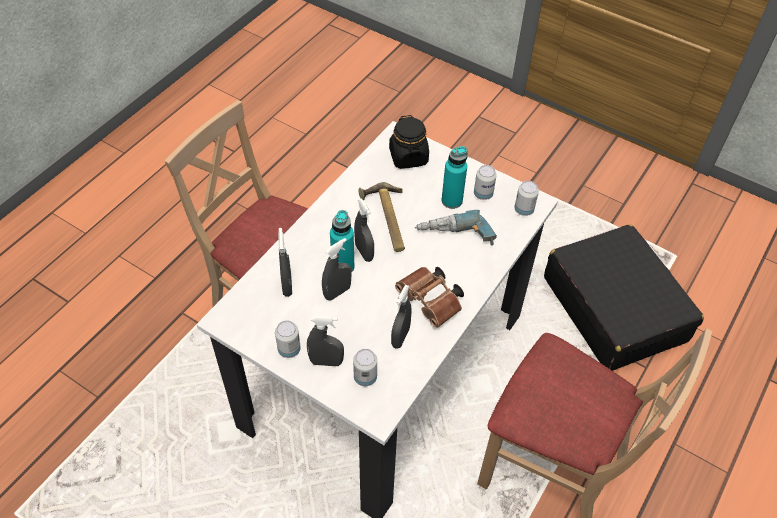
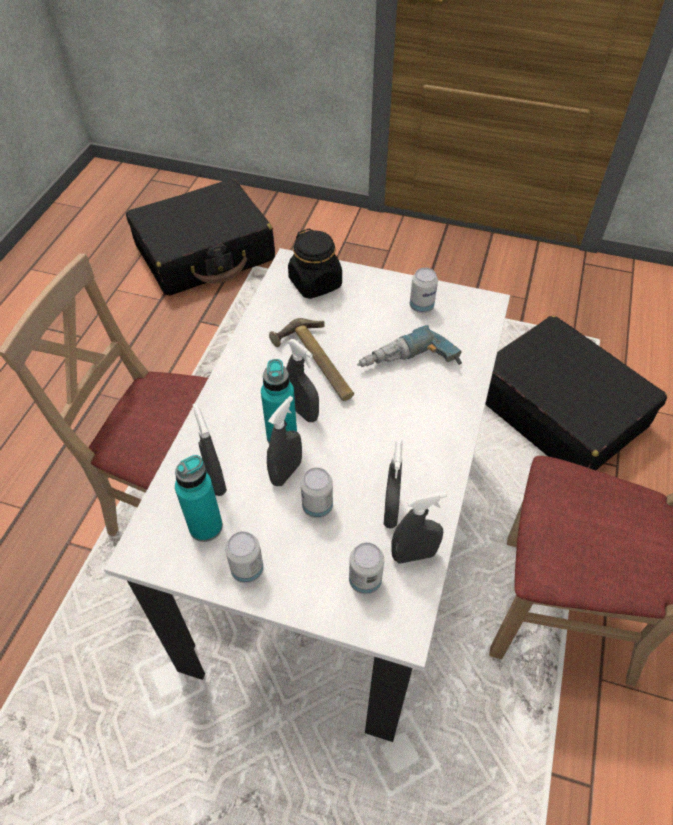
camera: 15 degrees left, 0 degrees up
(326, 362) = (304, 573): grey spray bottle -> grey spray bottle (414, 555)
(355, 101) = (205, 253): none -> black suitcase
(431, 303) = (412, 455): brown binoculars -> none
(452, 201) = (387, 323): turquoise bottle -> turquoise bottle (206, 526)
(523, 210) = (476, 314): can -> can (317, 506)

